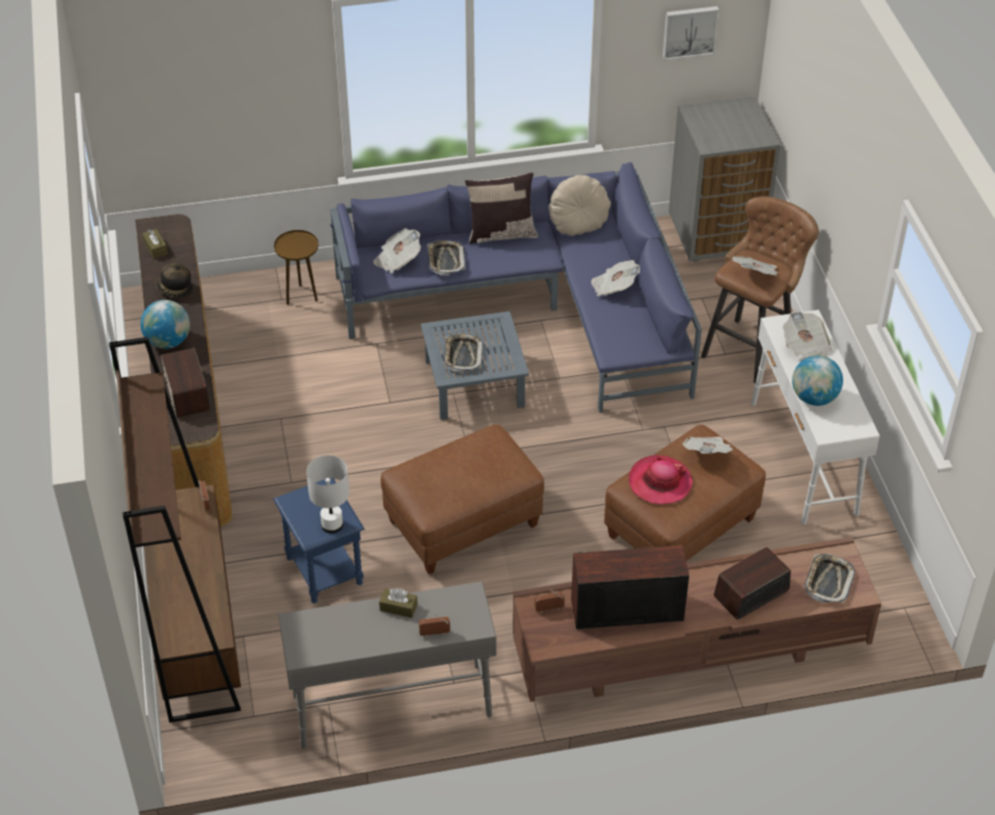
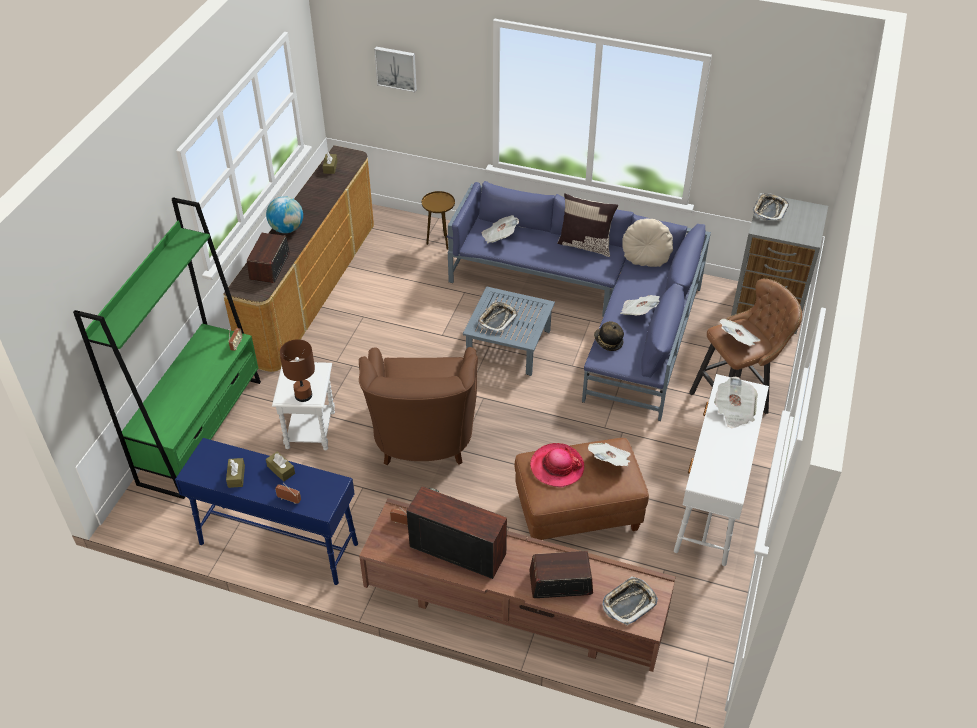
camera: 30 degrees right, 0 degrees up
(174, 289) = (319, 197): hat -> hat (608, 342)
(195, 628) = (201, 431): brown bookcase -> green bookcase
(323, 570) = (309, 429): blue side table -> white side table
(332, 525) = (303, 395): white table lamp -> brown table lamp
(355, 636) = (236, 476): none -> brown tissue box
(392, 705) = (279, 543): grey console table -> blue console table
(445, 260) = (532, 249): tray -> tray (769, 210)
(462, 525) = (424, 440): brown ottoman -> brown armchair
(689, 31) = (779, 132): picture -> picture (396, 68)
(814, 398) = (711, 452): globe -> none

